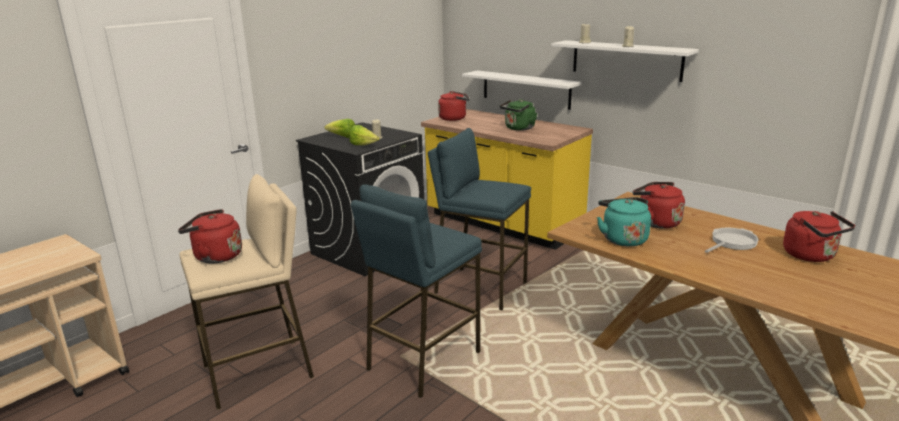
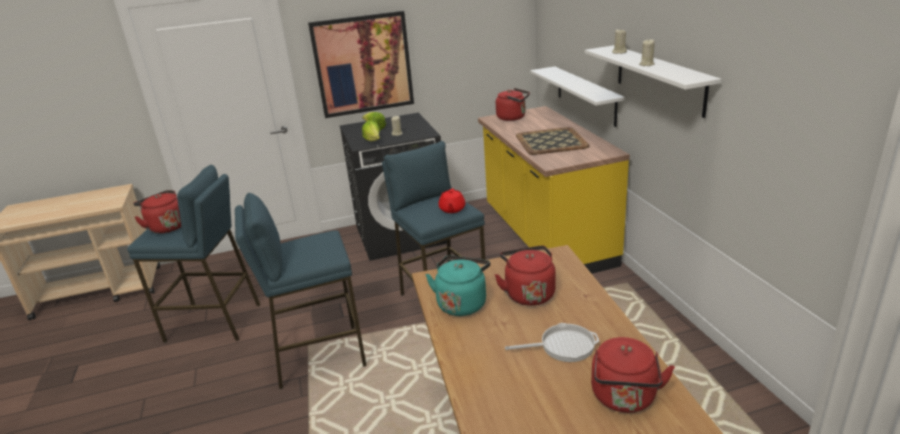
camera: 35 degrees right, 5 degrees up
(259, 372) = (214, 322): beige stool -> blue stool
(315, 73) = (363, 64): none -> picture
(504, 186) = (452, 209): none -> red teapot
(518, 128) = (550, 141): green kettle -> tray

